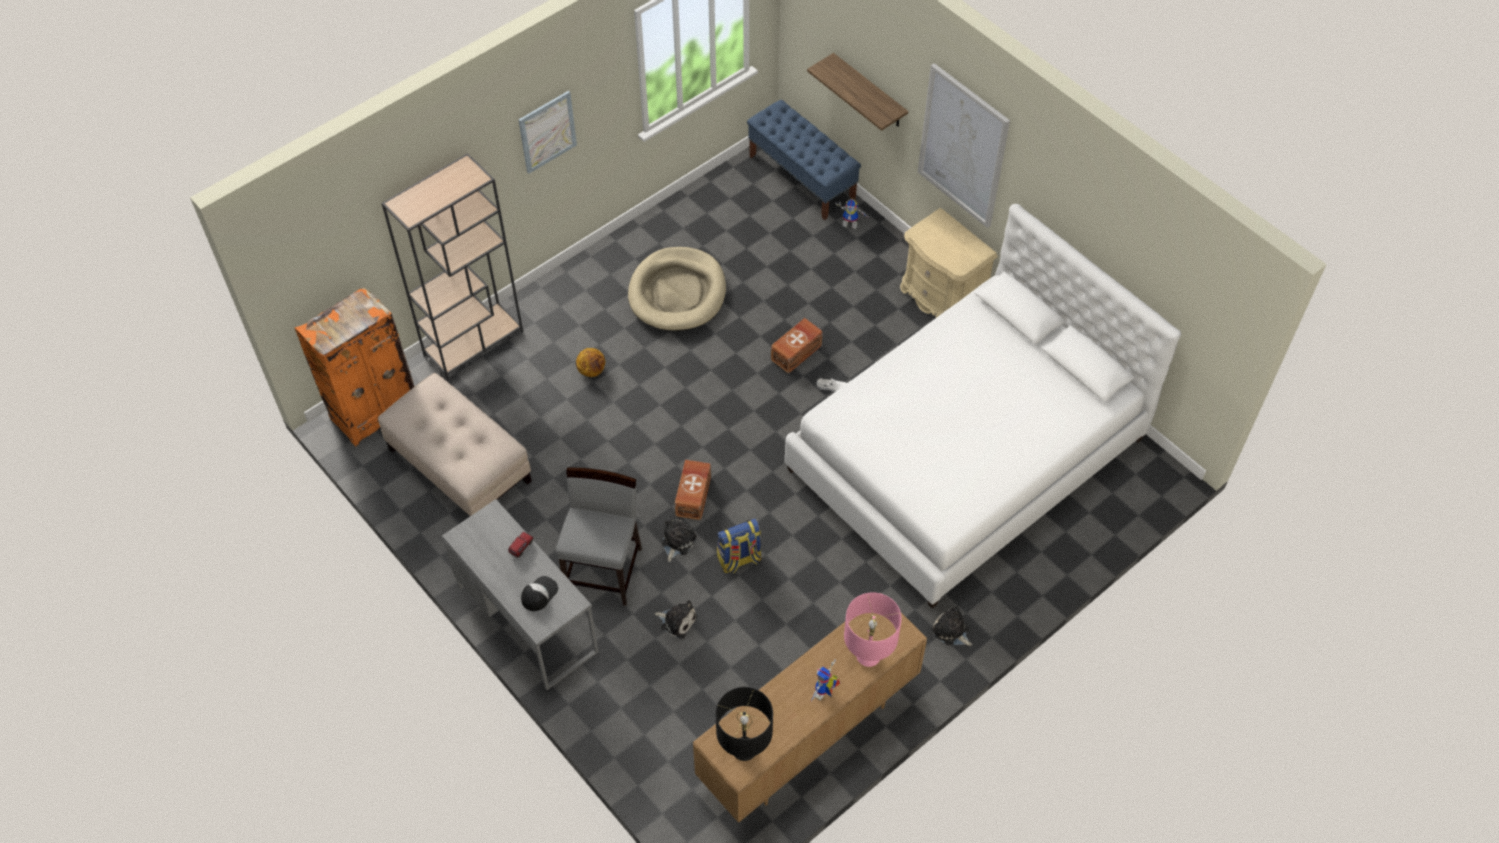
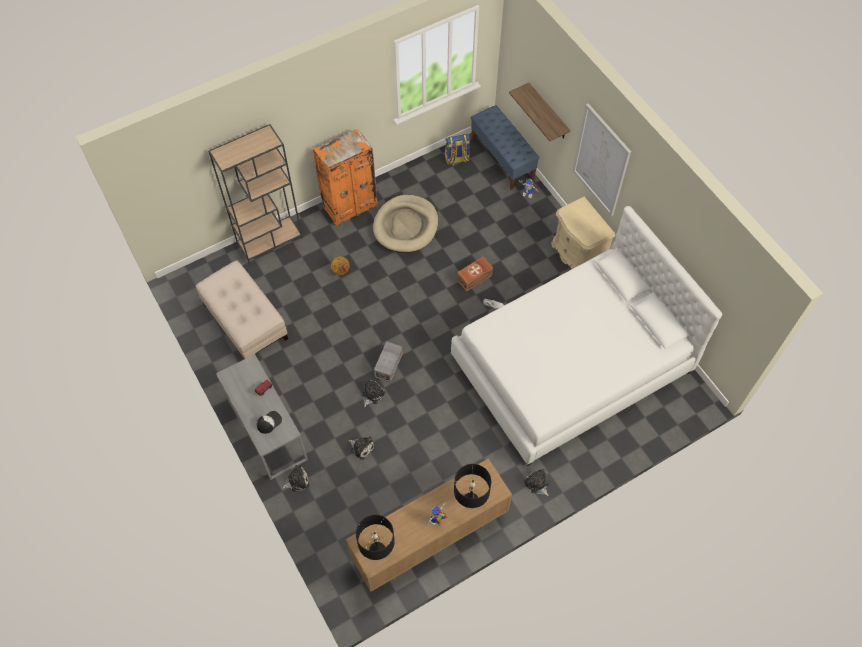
camera: 10 degrees right, 5 degrees up
(375, 411) = (200, 277): orange cabinet -> orange cabinet (350, 206)
(547, 131) = (328, 114): picture -> none
(588, 685) = (297, 481): none -> plush toy
(604, 570) = (322, 406): grey chair -> none
(694, 496) = (389, 365): brown storage box -> grey storage box
(739, 559) = (409, 412): backpack -> backpack (457, 159)
(868, 657) = (470, 501): pink table lamp -> black table lamp

